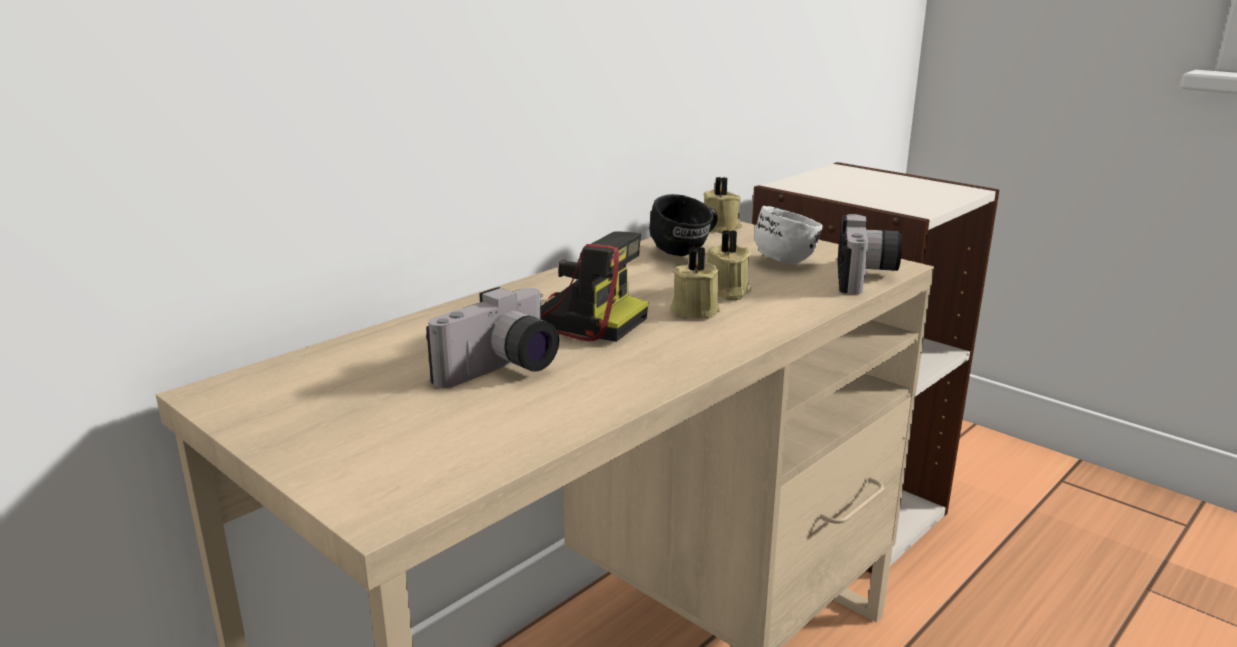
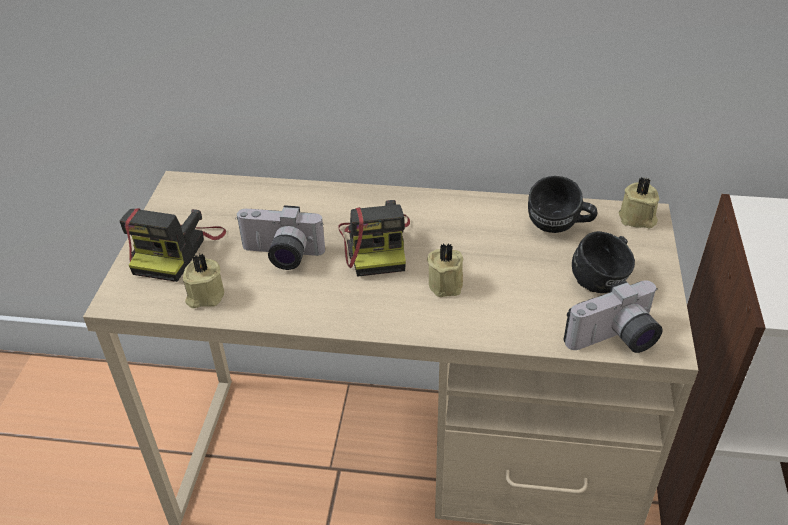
camera: 55 degrees right, 20 degrees up
(356, 432) = (176, 250): none -> camera
(726, 292) = (496, 283): beige candle -> beige candle (205, 296)
(783, 259) = (603, 280): white mug -> black mug

